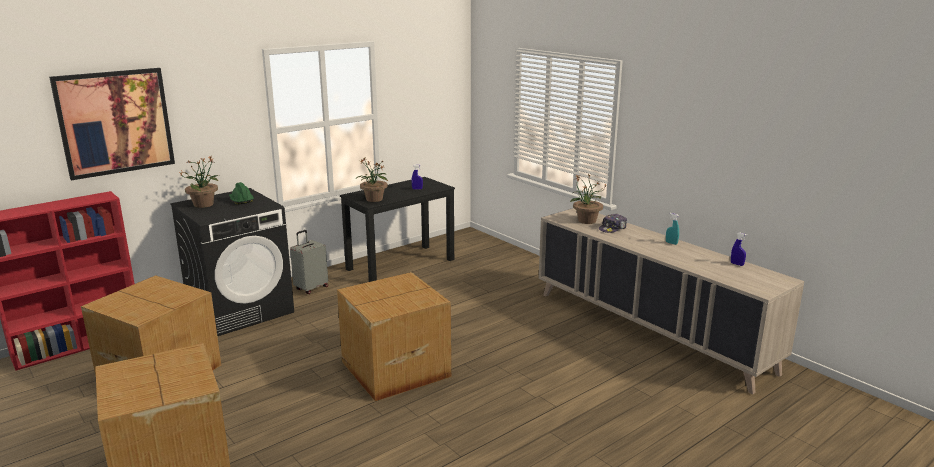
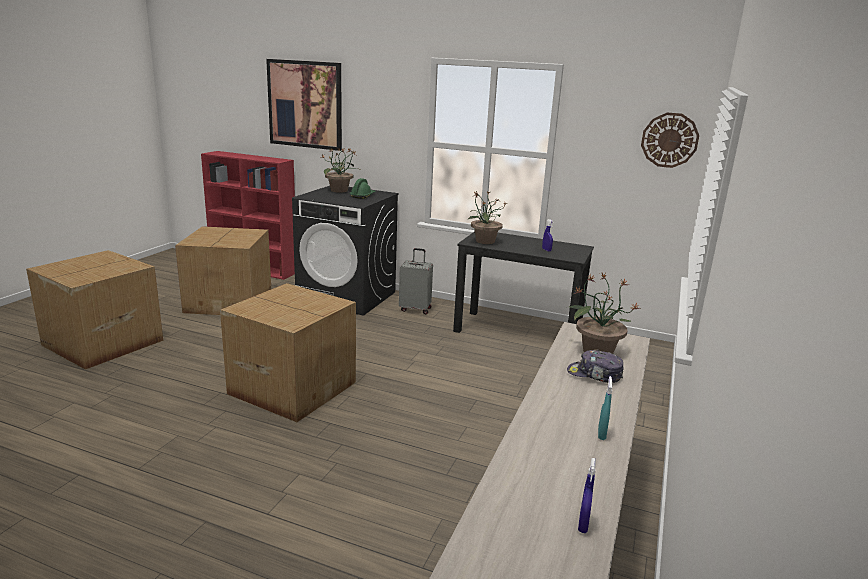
camera: 60 degrees right, 0 degrees up
(447, 85) = (669, 140): none -> wall clock

